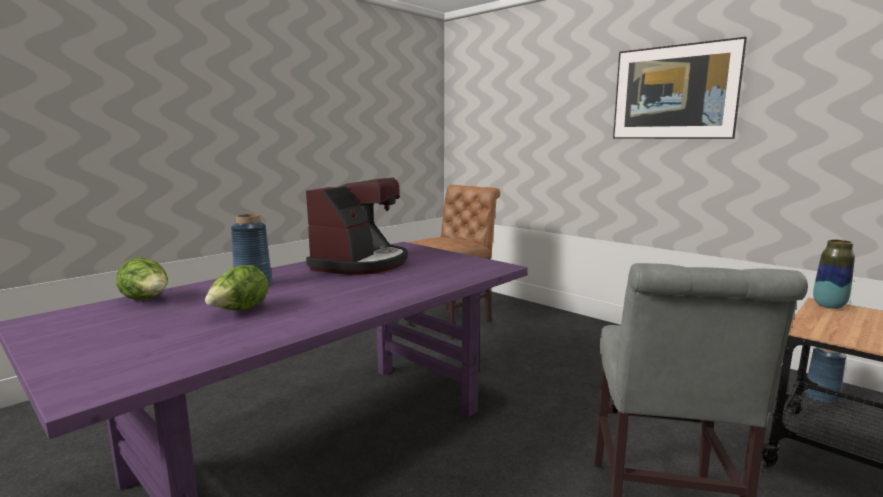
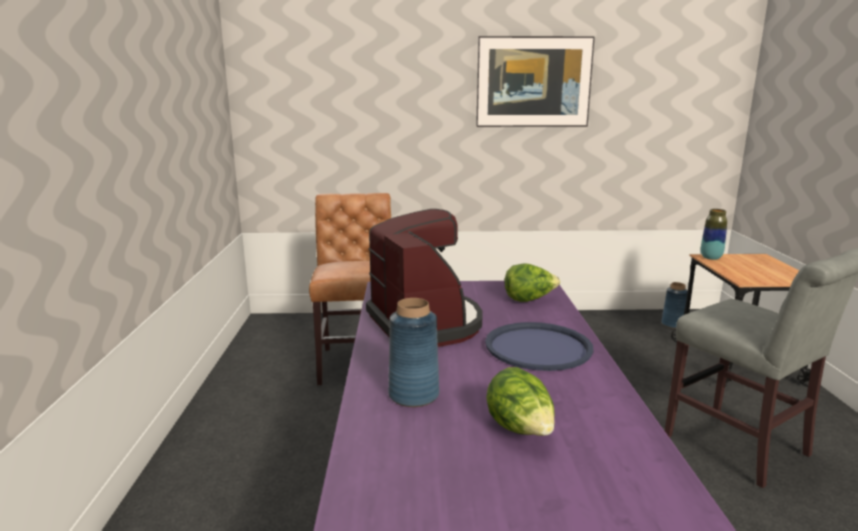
camera: 45 degrees left, 5 degrees up
(147, 300) = (375, 477): lettuce -> lettuce (529, 299)
(377, 289) = (538, 347): none -> blue tray

